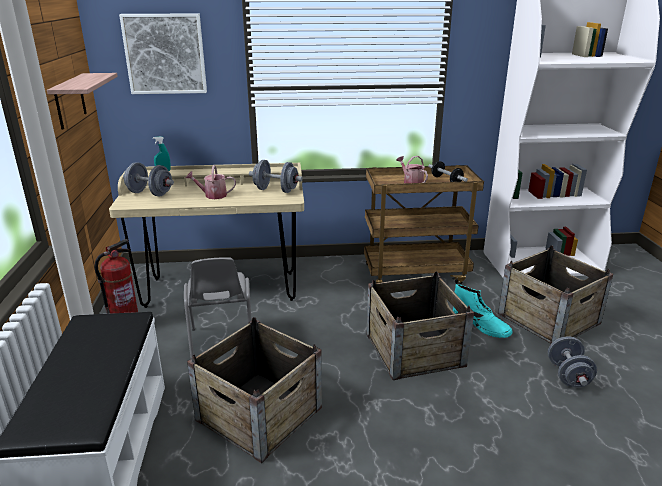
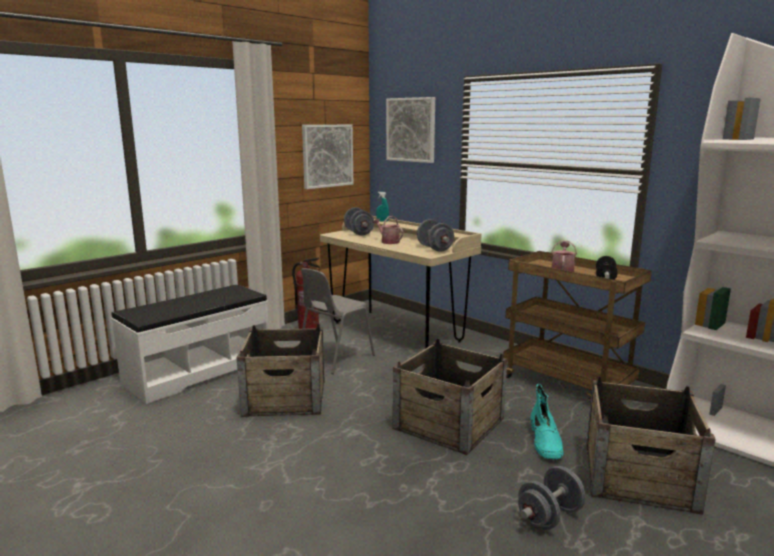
camera: 50 degrees right, 10 degrees down
(70, 101) = (327, 156): shelf -> picture

